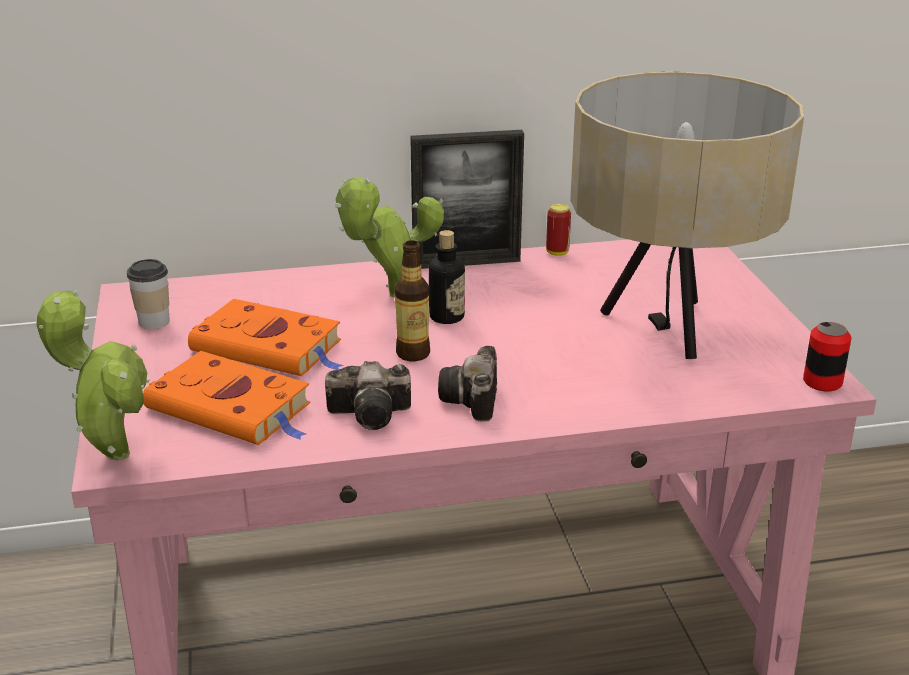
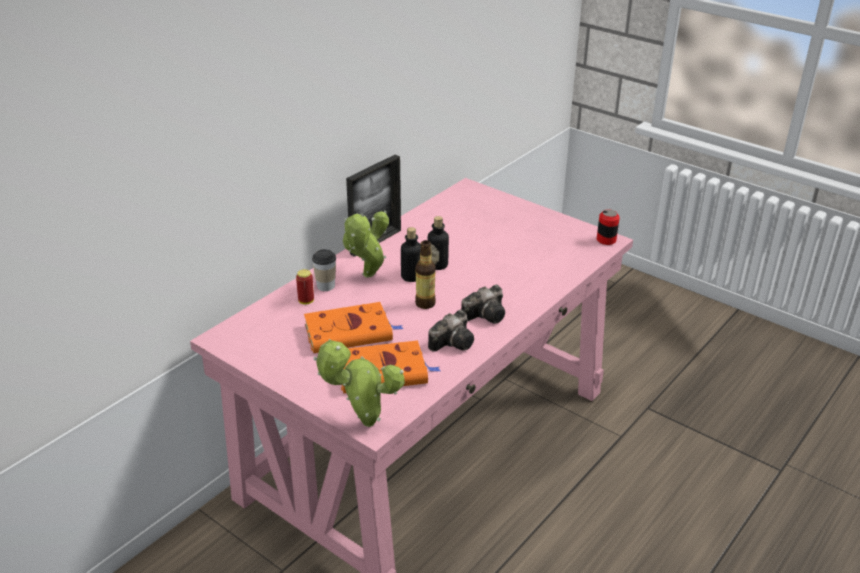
camera: 40 degrees left, 5 degrees up
(154, 322) = (263, 348): cup -> cup (326, 286)
(473, 401) = (487, 315): camera -> camera turned 90 degrees counterclockwise
(503, 317) = (437, 265): none -> bottle
(557, 252) = (411, 218): can -> can (306, 301)
(665, 331) = (517, 242): beige table lamp -> none

